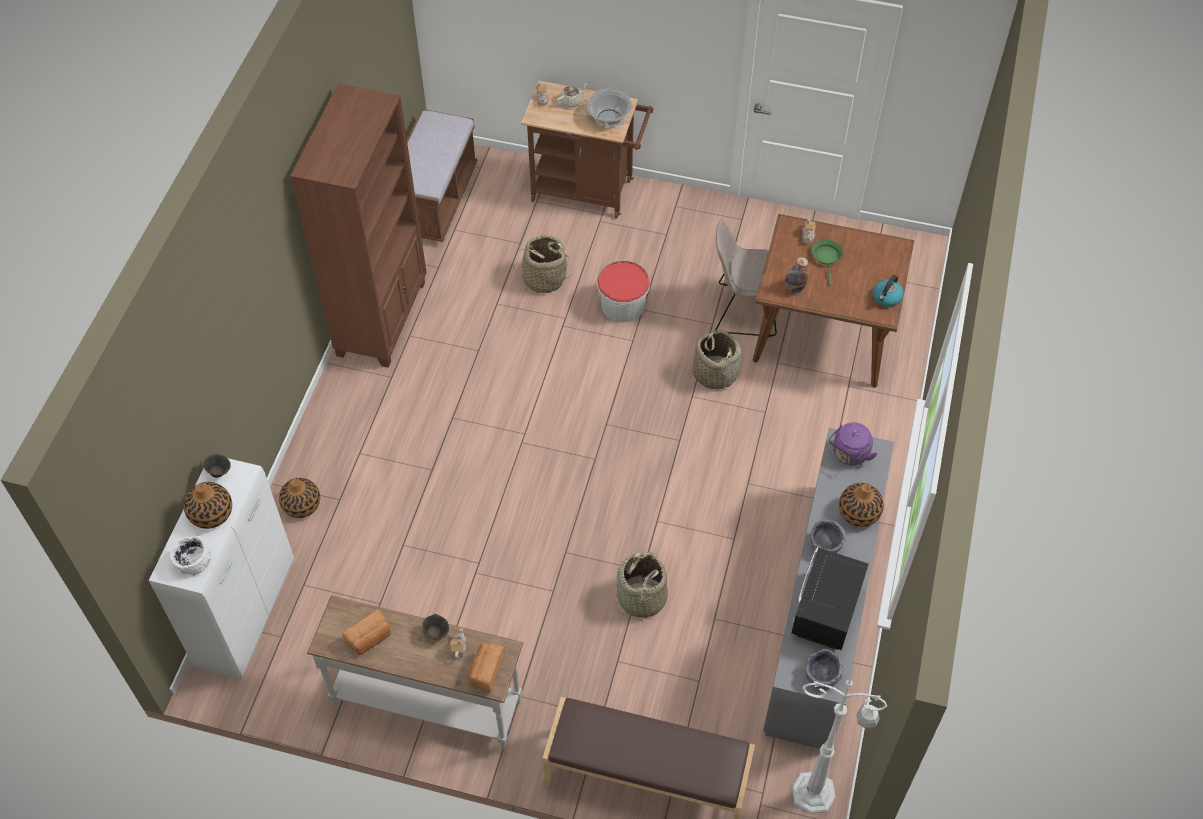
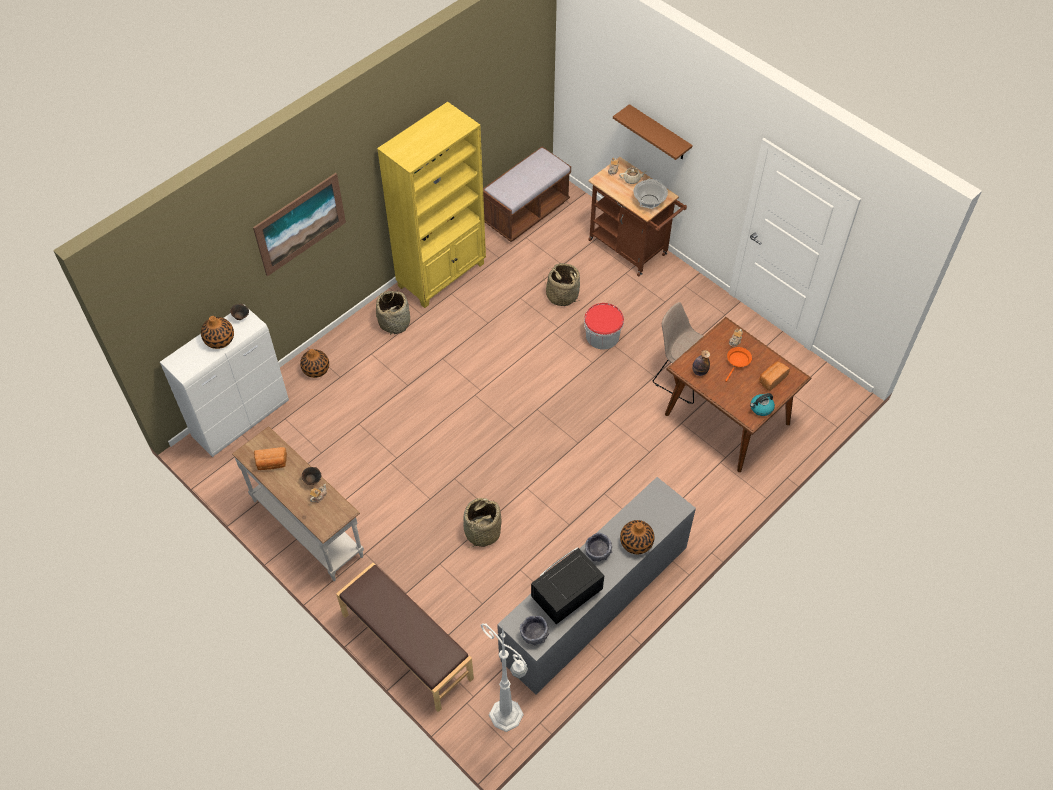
camera: 30 degrees right, 0 degrees up
(193, 562) = (190, 363): white bowl -> none
(239, 315) = (300, 224): none -> picture
(383, 318) = (442, 275): brown bookcase -> yellow bookcase
(486, 671) = (325, 519): bread -> bread (772, 379)
(593, 29) = (659, 133): none -> brown shelf
(714, 373) = (633, 409): basket -> basket (394, 322)
(827, 258) = (737, 362): green frying pan -> orange frying pan
(849, 455) = (657, 501): purple kettle -> none

